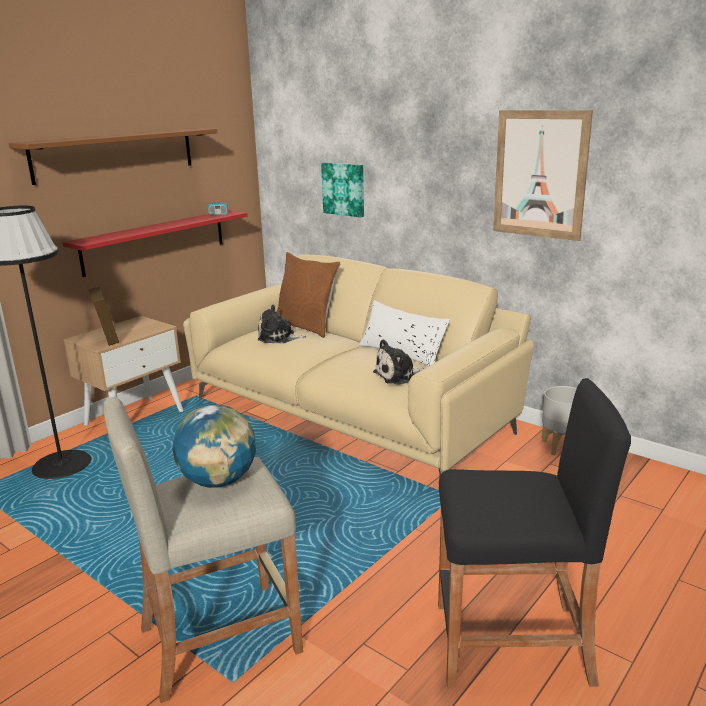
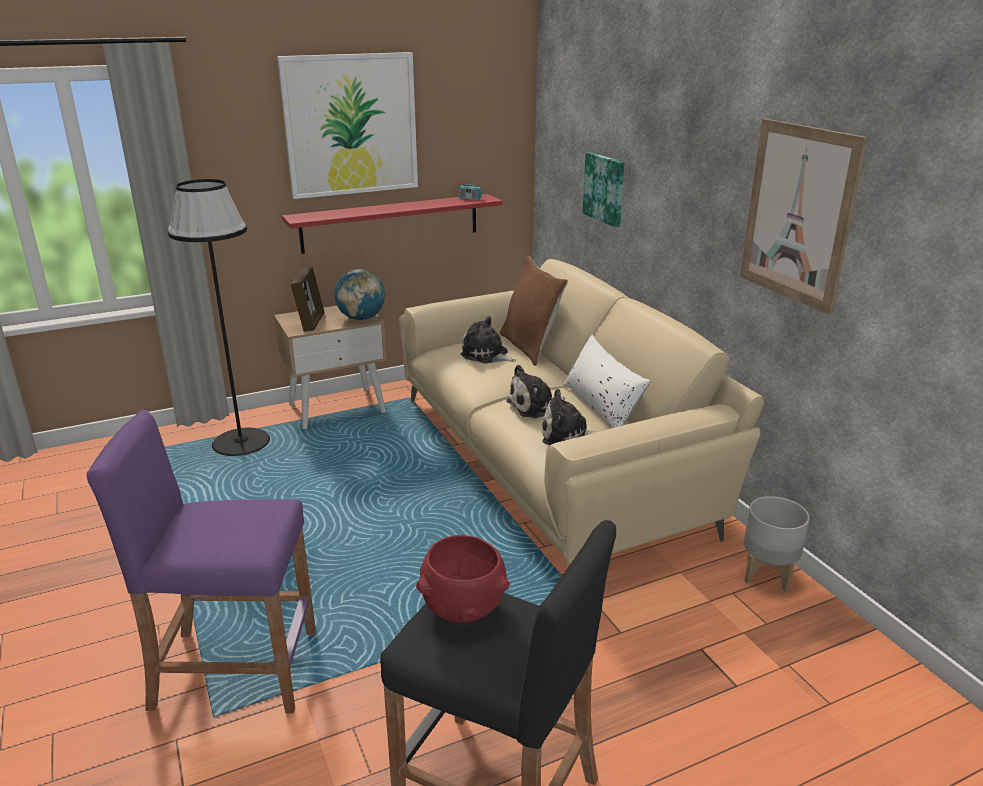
camera: 25 degrees right, 5 degrees up
(115, 154) = (351, 125): brown shelf -> picture
(219, 481) = (233, 517): globe -> globe (361, 318)
(219, 639) = (235, 669): beige stool -> purple stool
(354, 362) = (535, 406): none -> plush toy
(480, 486) = (463, 609): none -> red bowl

